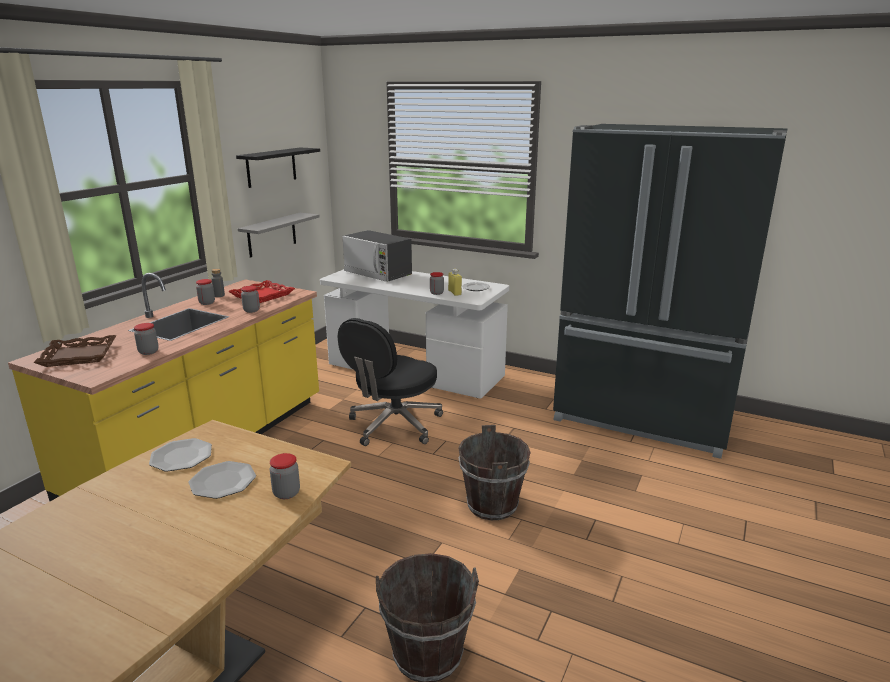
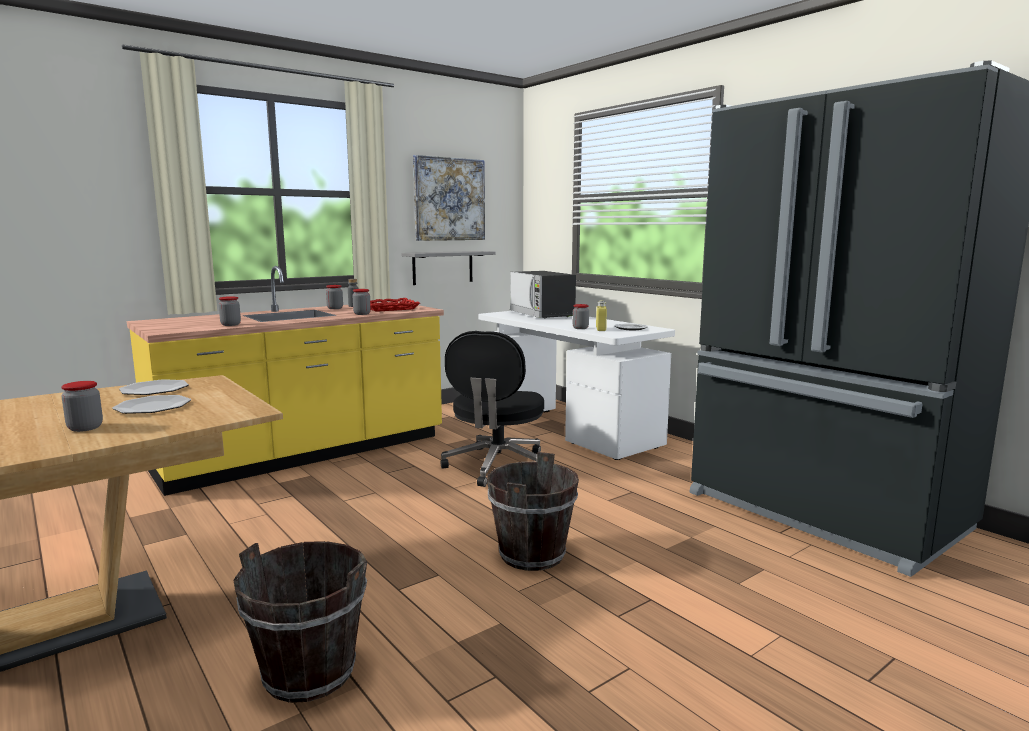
camera: 25 degrees right, 10 degrees down
(79, 355) = (178, 322): brown tray -> none
(271, 167) = (449, 199): black shelf -> picture
(286, 493) = (185, 421): jar -> jar (85, 428)
(394, 425) = (497, 466): black office chair -> black office chair turned 45 degrees counterclockwise

